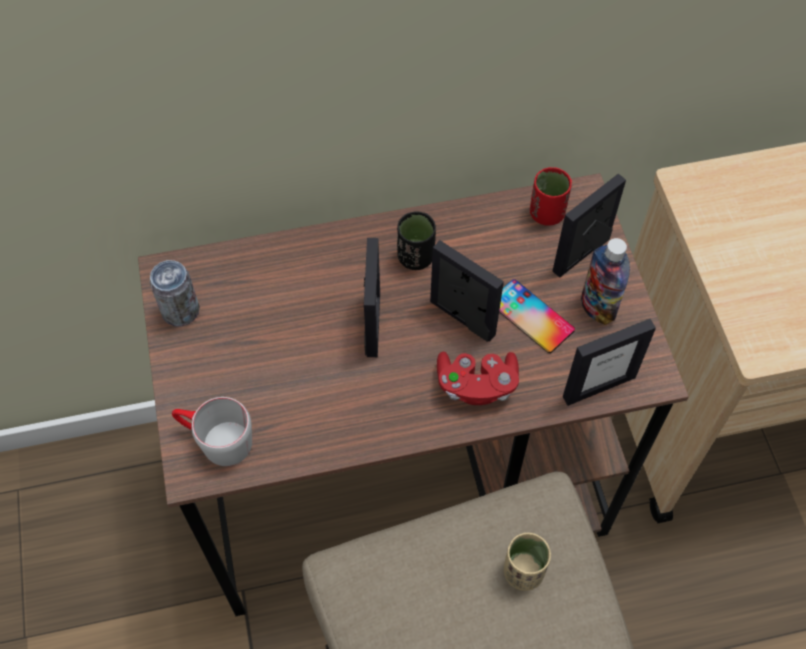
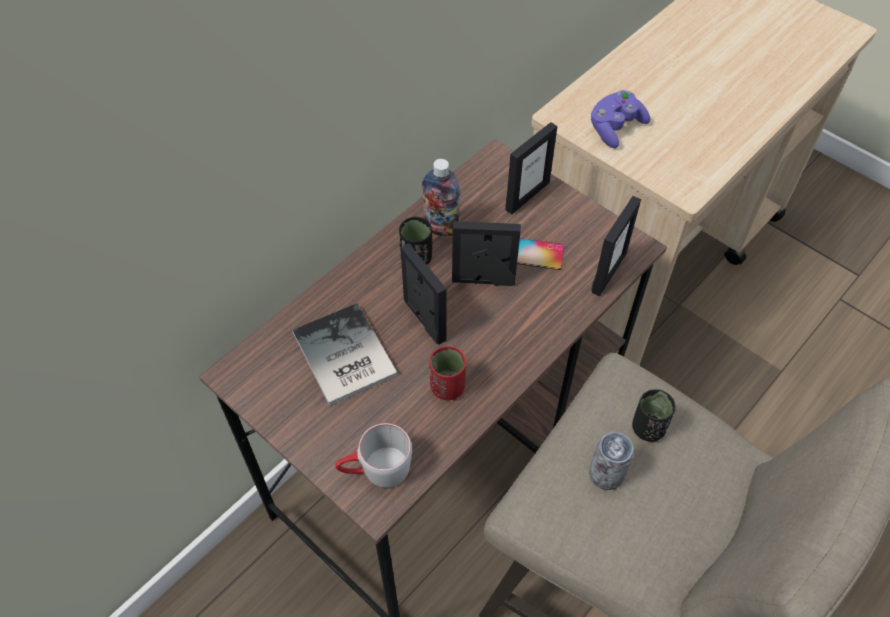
camera: 35 degrees left, 5 degrees down
(180, 311) = (268, 395): can -> can (606, 474)
(270, 315) = (342, 357): none -> book
(476, 385) = (529, 318): red game controller -> none
(523, 571) = (648, 428): beige cup -> black cup
(546, 213) = (482, 182): red cup -> red cup (447, 387)
(581, 255) = (527, 196): picture frame -> picture frame turned 150 degrees counterclockwise
(597, 308) = (565, 224): bottle -> bottle (441, 228)
(740, 232) = (615, 128): none -> purple game controller

